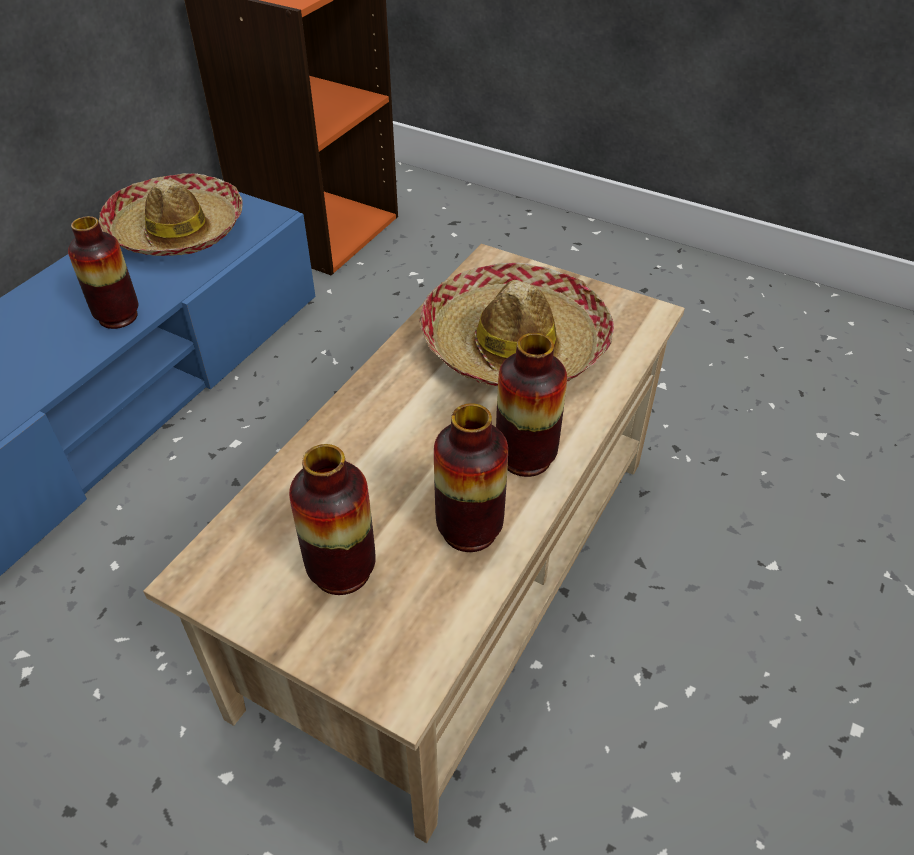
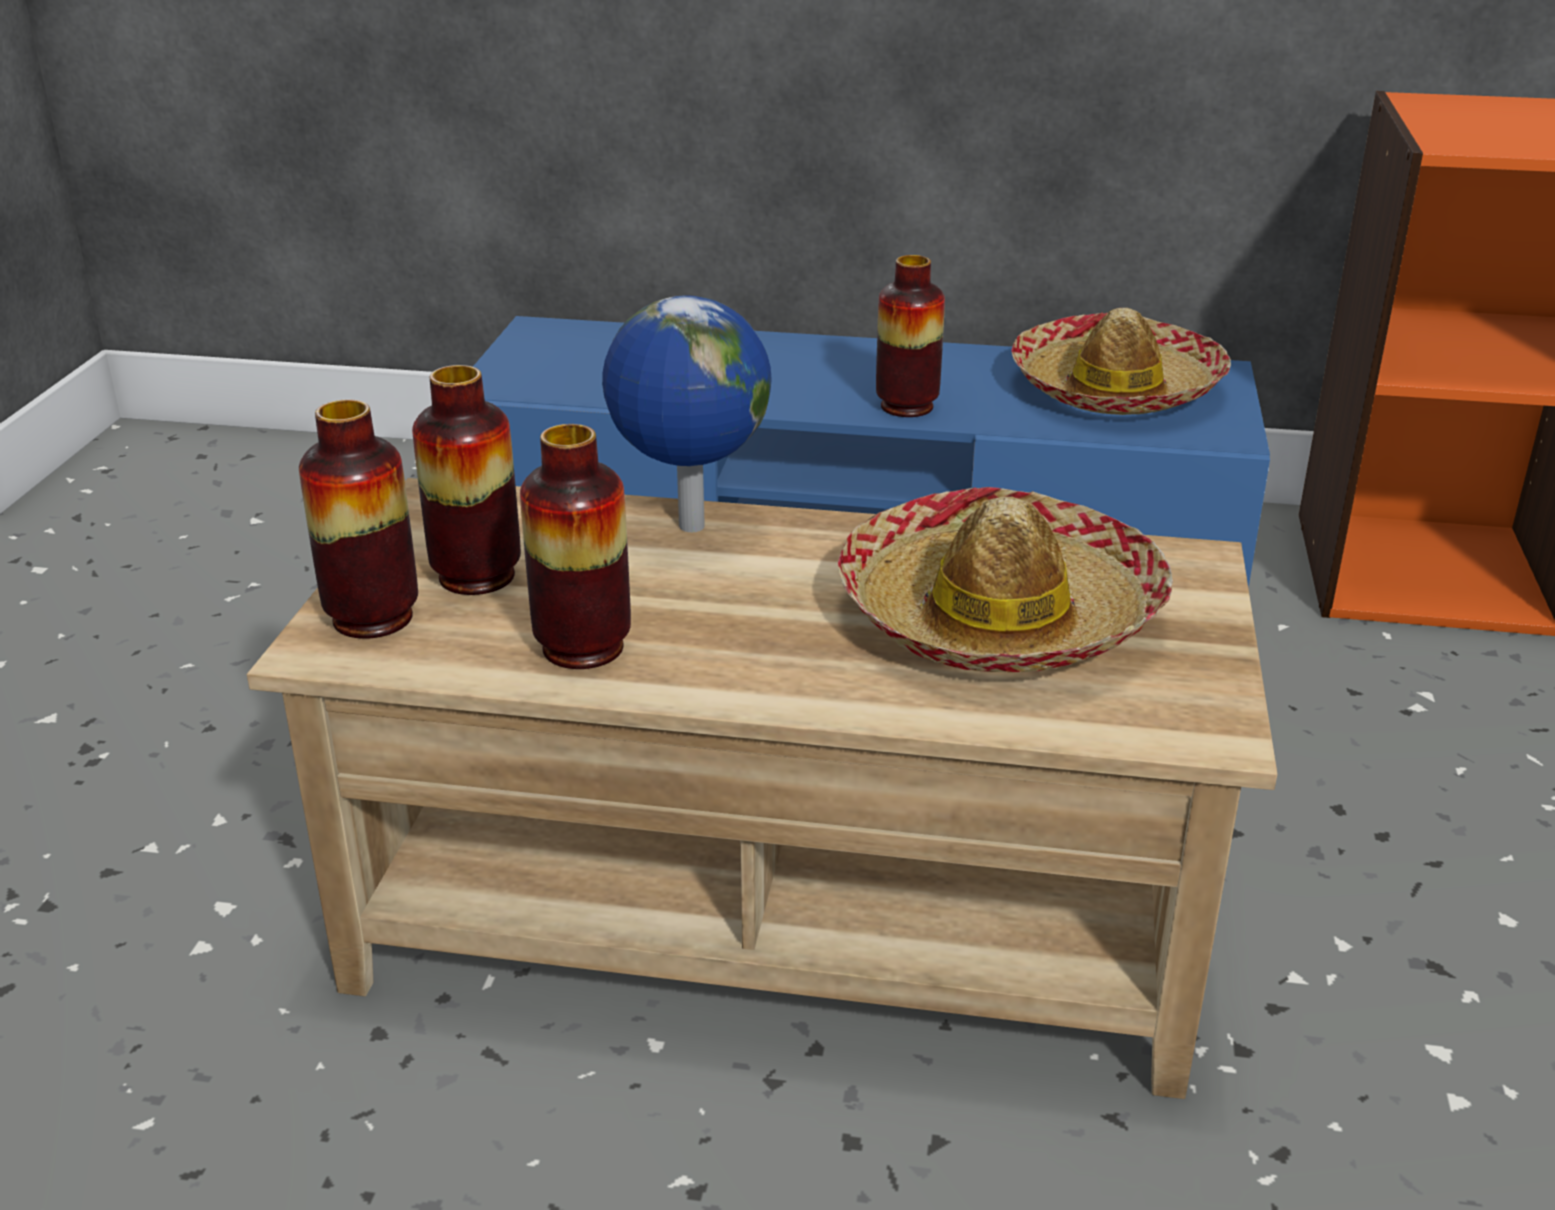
camera: 70 degrees right, 15 degrees down
(338, 442) = (689, 527): none -> globe
(525, 457) = (747, 667): vase -> vase (373, 618)

